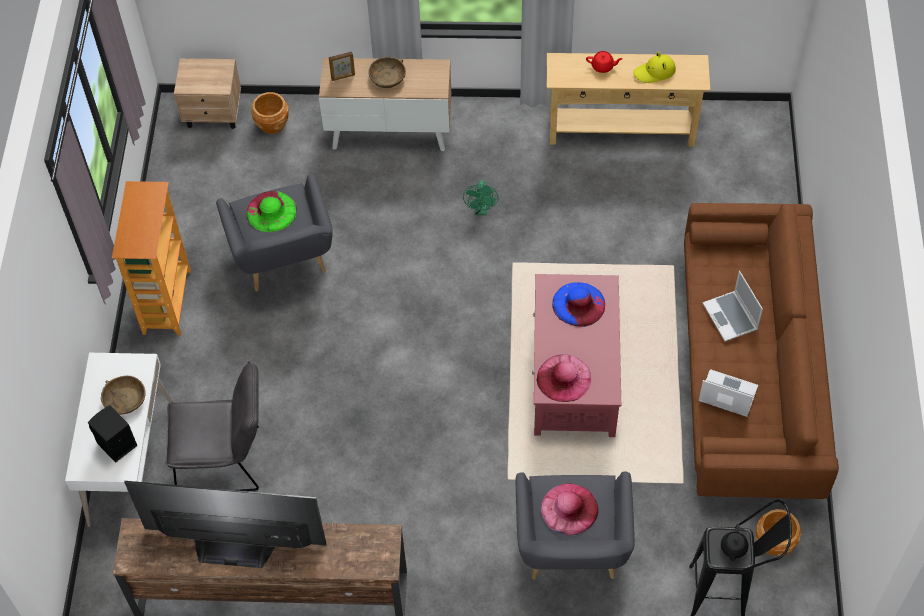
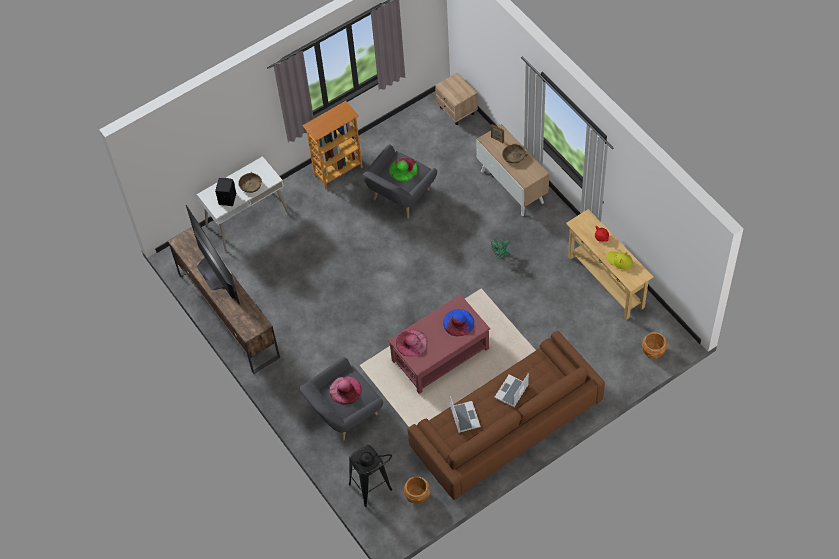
camera: 55 degrees right, 0 degrees up
(226, 461) = (278, 252): grey chair -> none
(272, 124) = (472, 138): brown planter -> brown planter (653, 352)

